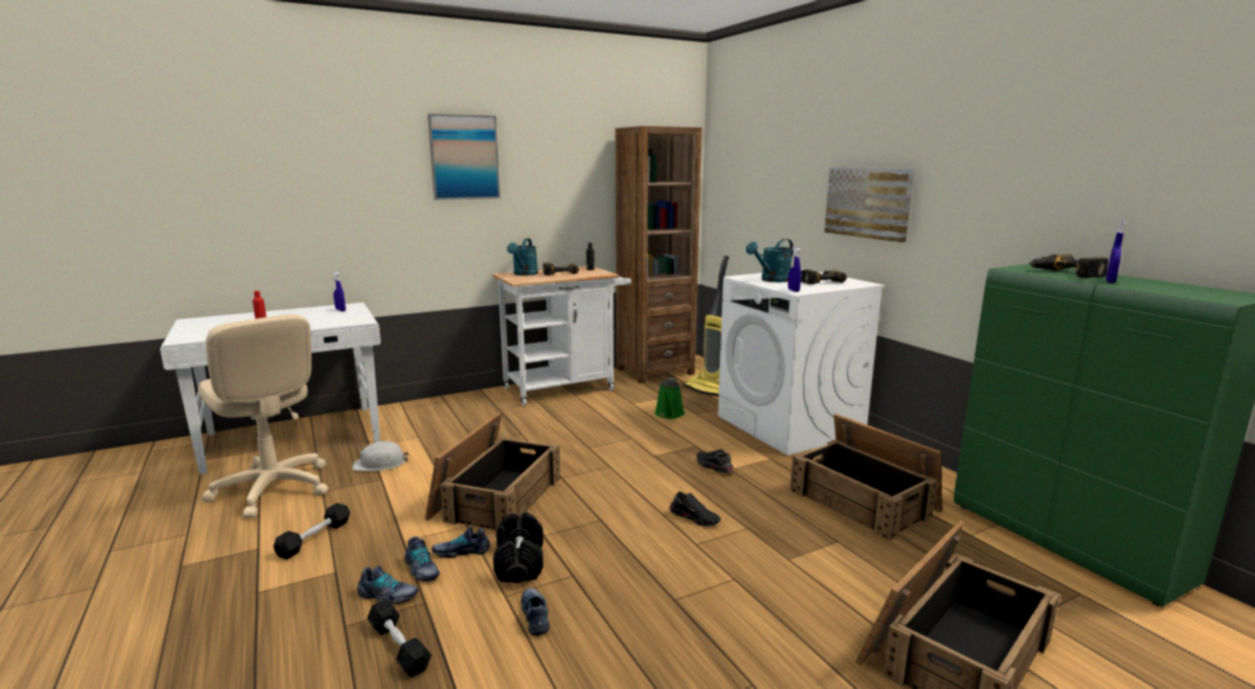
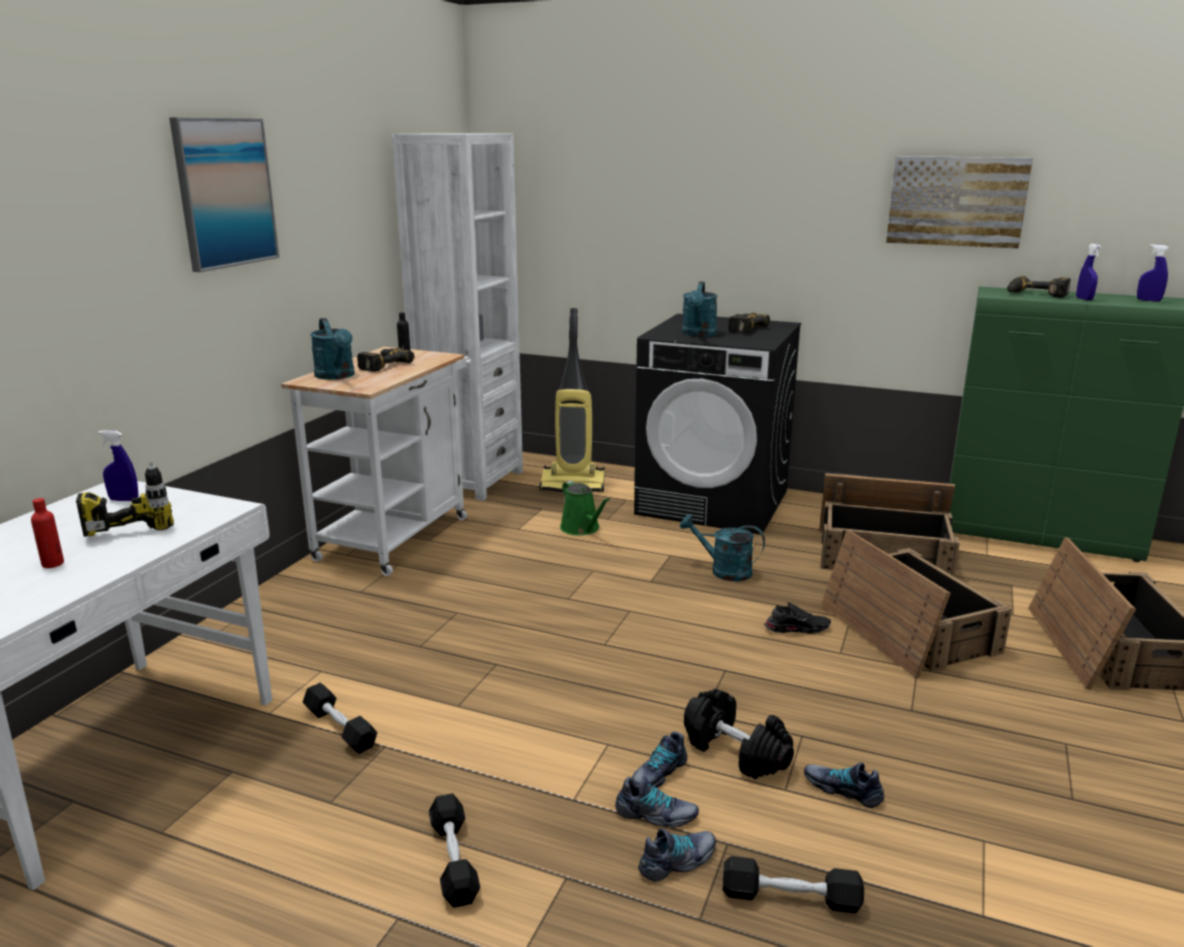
camera: 40 degrees left, 5 degrees up
(272, 489) = (238, 840): beige office chair -> none
(320, 318) = (132, 522): none -> power drill
(380, 464) = (340, 728): white hard hat -> black dumbbell
(496, 497) = (576, 698): crate -> crate (906, 629)
(655, 371) = (471, 480): brown bookcase -> white bookcase
(713, 467) = (723, 571): black shoe -> turquoise watering can
(790, 425) = (714, 502): white washing machine -> black washing machine
(793, 290) = (755, 344): blue spray bottle -> blue spray bottle (1148, 300)
(868, 202) = (770, 230): picture -> picture (956, 201)

